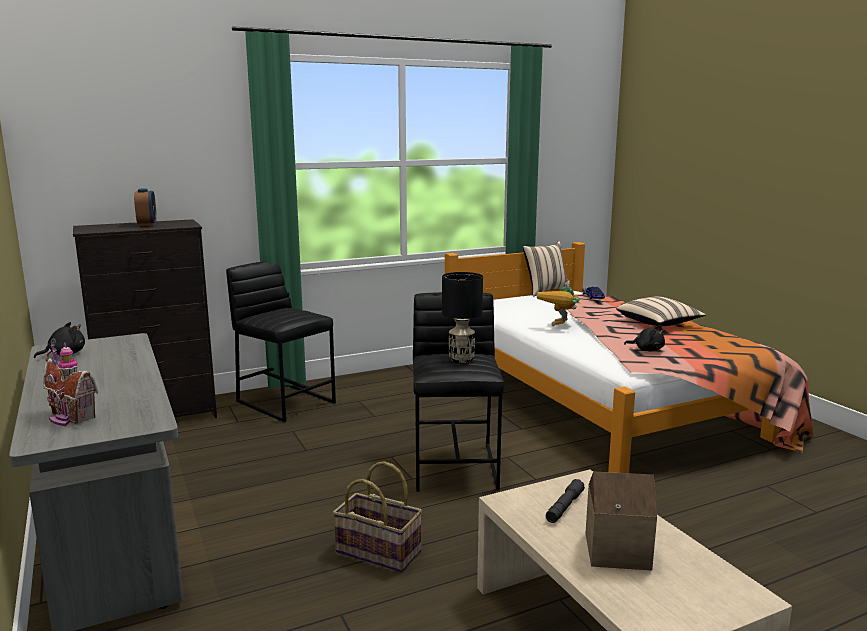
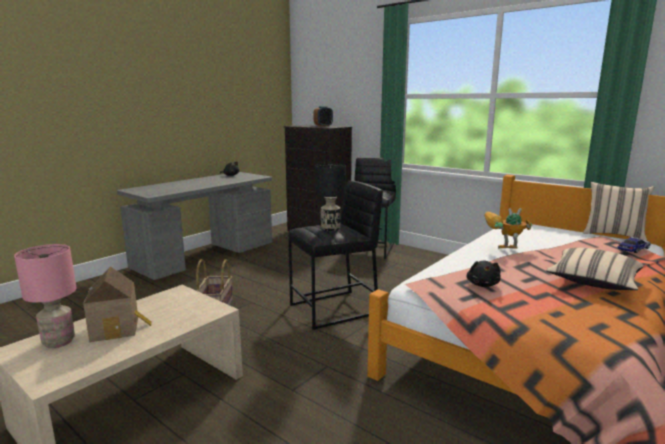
camera: 65 degrees right, 0 degrees up
(69, 417) = (156, 187): toy house -> none
(564, 507) = (174, 307): grey flashlight -> none
(643, 595) = (59, 341): none -> pink table lamp

